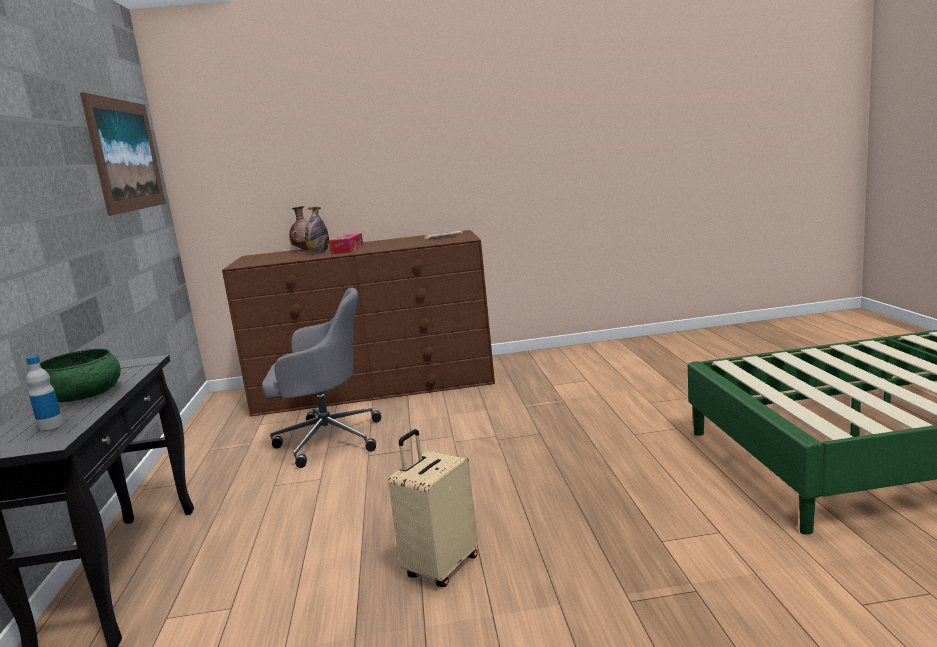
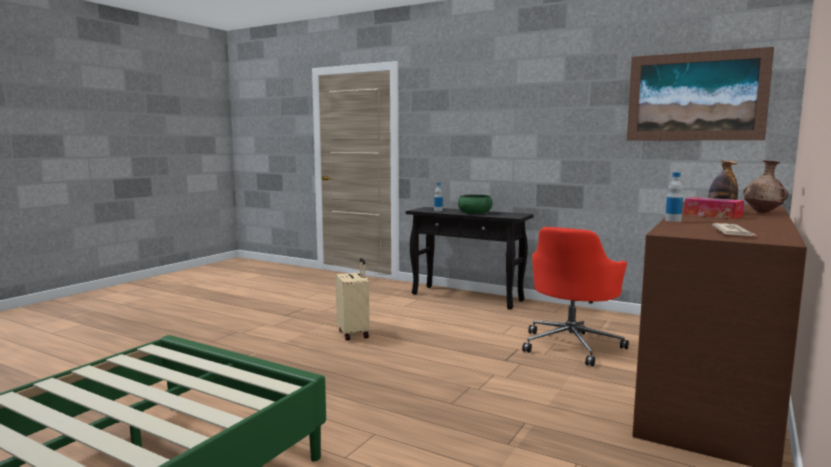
camera: 125 degrees right, 5 degrees down
(326, 440) = (572, 345): grey office chair -> red office chair
(398, 247) = (673, 220): none -> bottle

